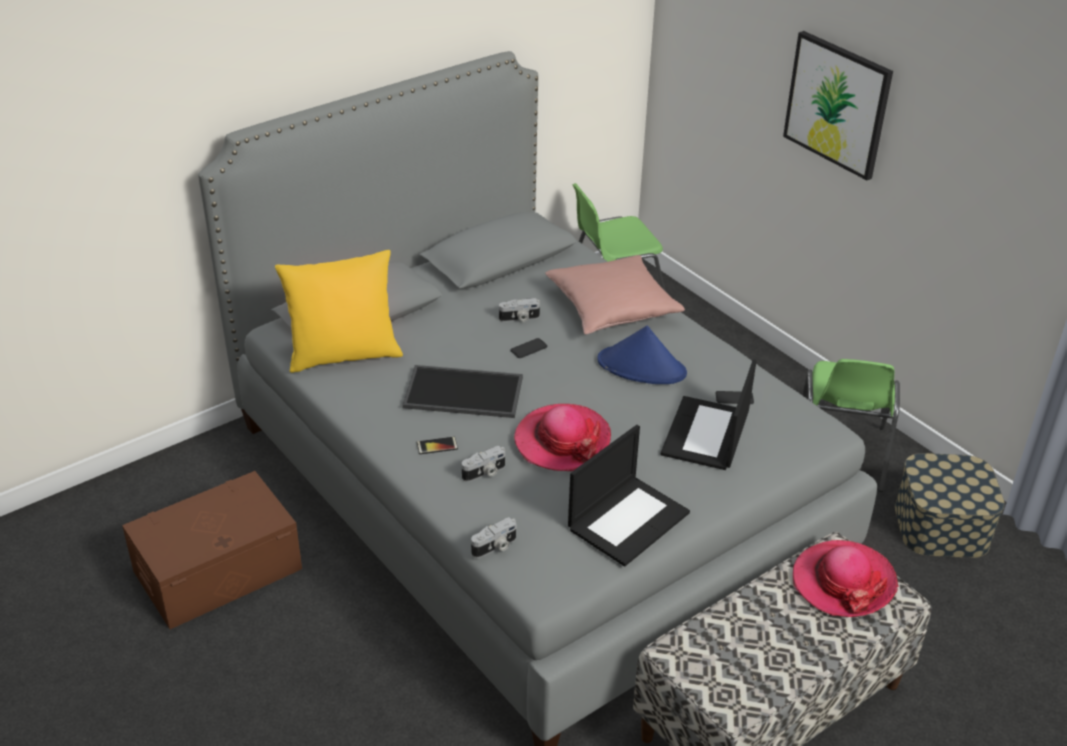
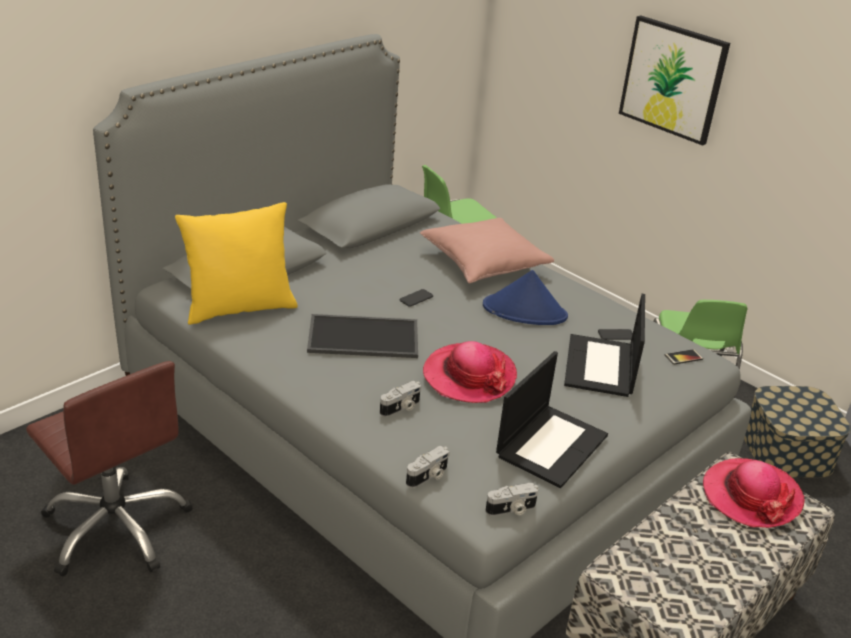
camera: 10 degrees left, 5 degrees down
(217, 570) = (116, 527): brown storage box -> brown office chair
(437, 446) = (348, 385): phone -> phone (683, 357)
(519, 318) = (401, 273): camera -> camera (511, 510)

